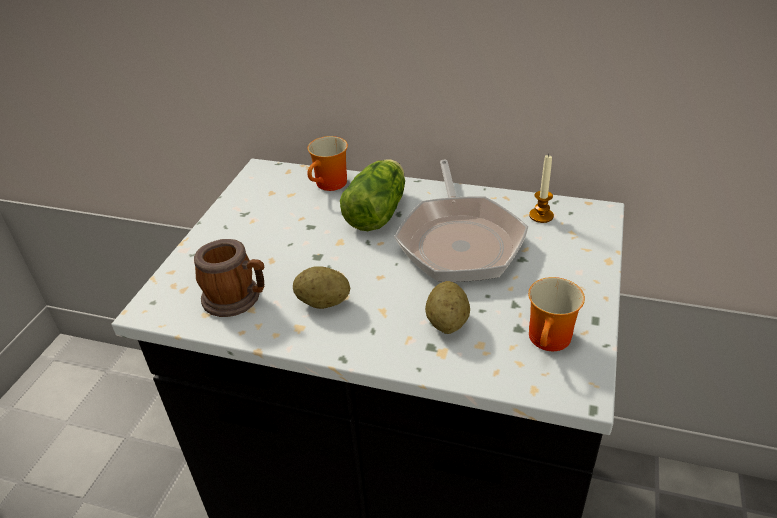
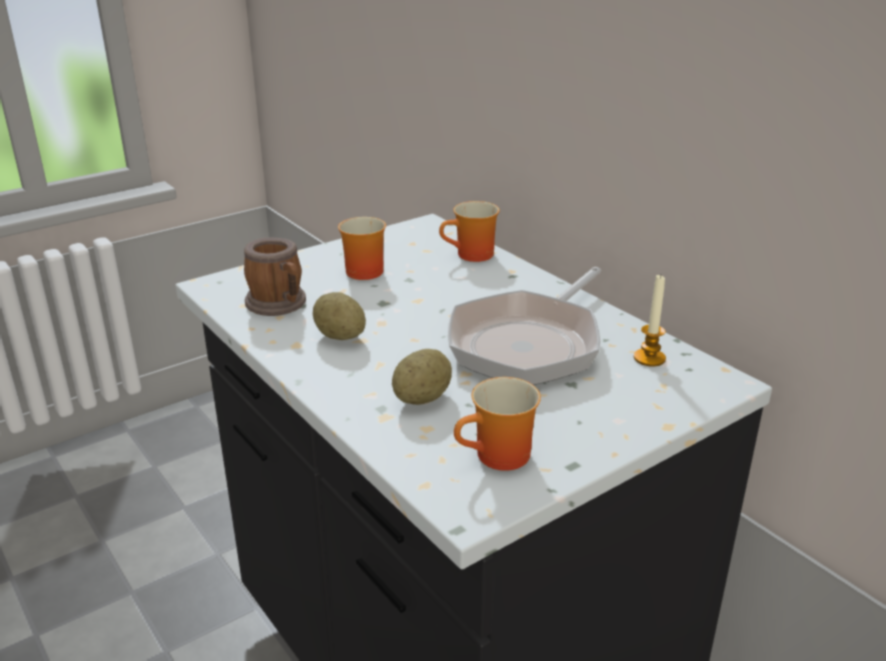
camera: 35 degrees right, 10 degrees down
(262, 235) = (361, 270): none -> mug
(379, 210) = (487, 291): lettuce -> none

